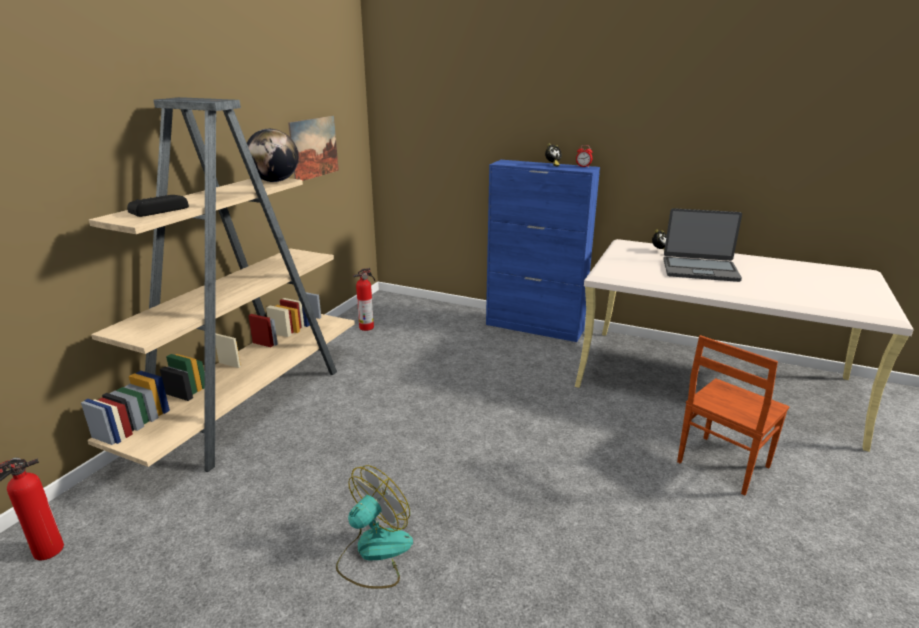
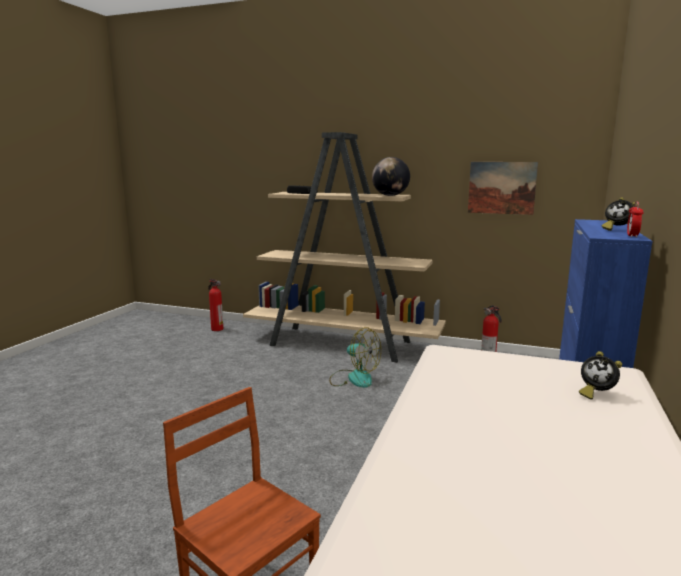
camera: 85 degrees right, 10 degrees down
(374, 553) = (184, 396): fan -> fan (354, 378)
(700, 270) = (513, 416): laptop -> none

